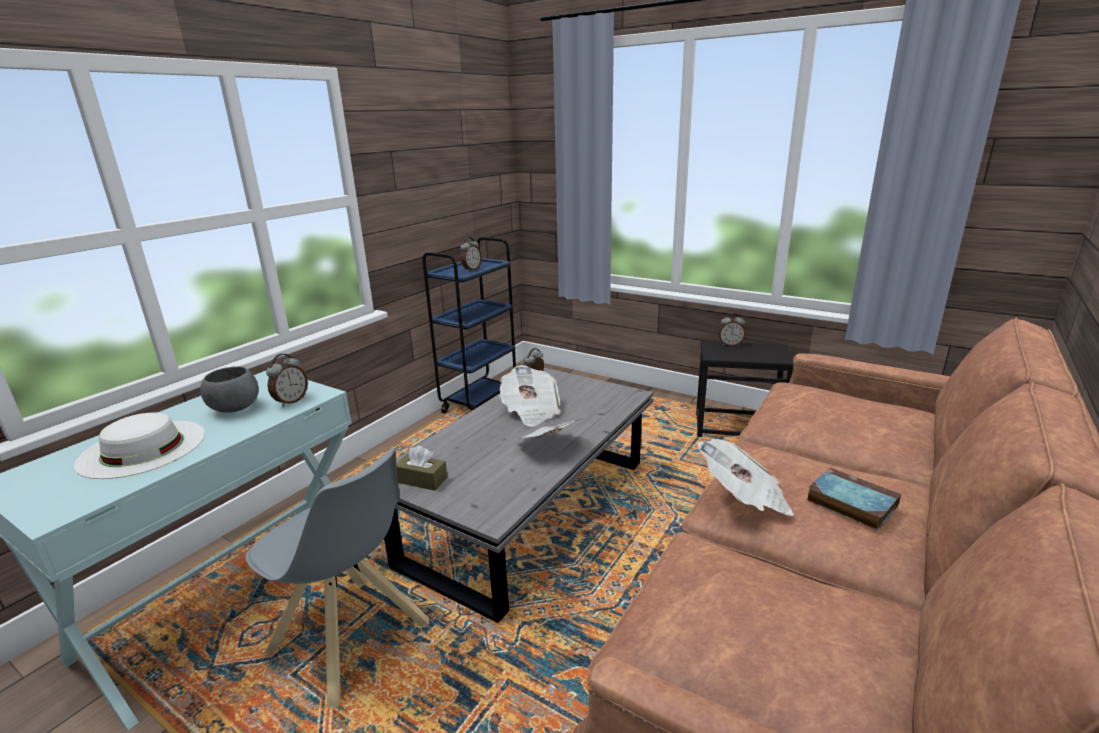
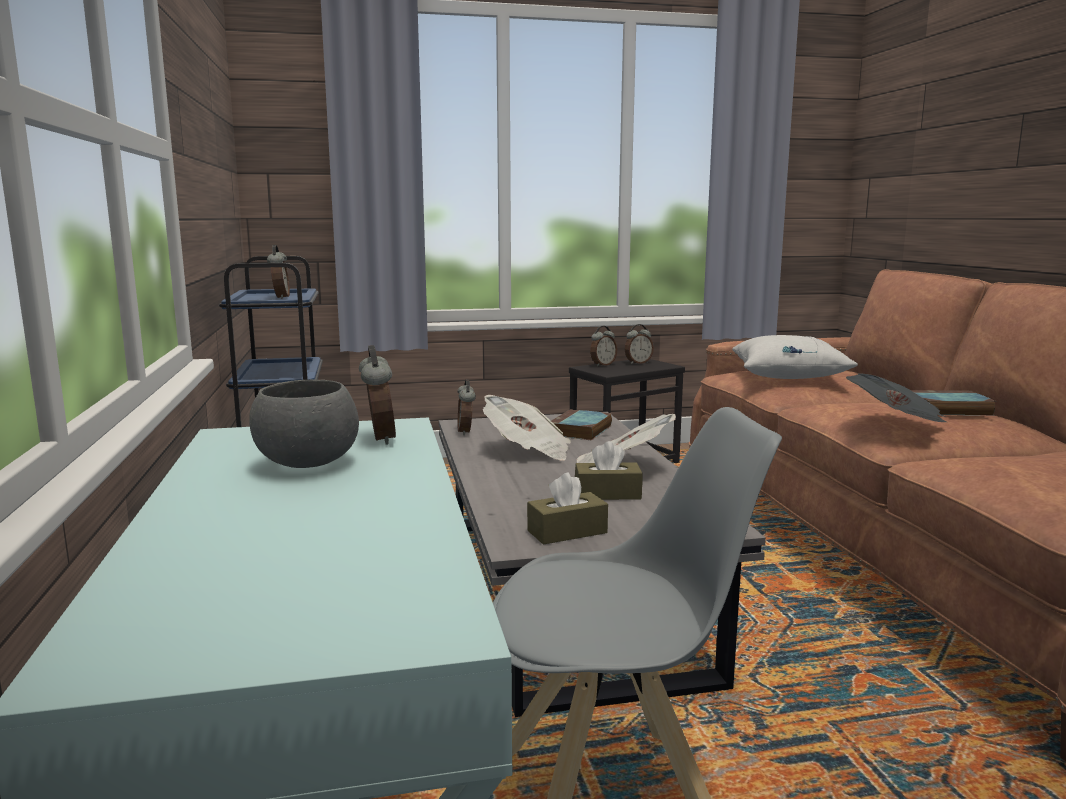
camera: 45 degrees left, 10 degrees down
(142, 448) = (294, 532): white hat -> none
(496, 463) = (607, 494): none -> brown tissue box
(595, 404) = (580, 430): none -> book
(764, 349) = (638, 363): none -> alarm clock
(815, 408) = (788, 376): none -> grey pillow

